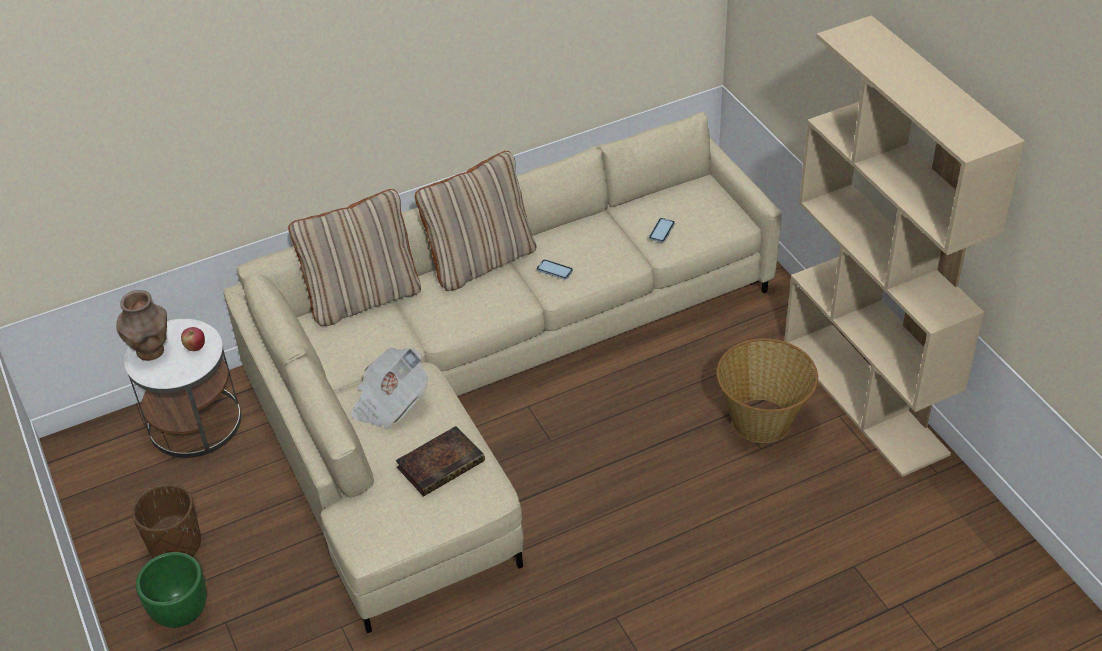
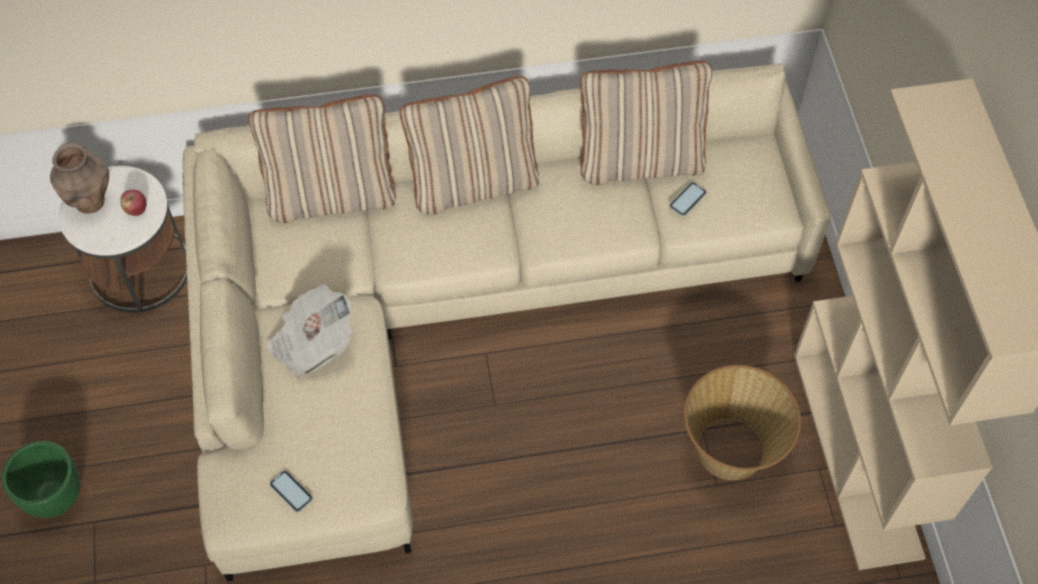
camera: 15 degrees right, 15 degrees up
(175, 544) = (75, 413): brown planter -> none
(442, 463) = (339, 438): book -> none
(554, 270) = (549, 219): phone -> phone (291, 492)
(611, 214) = (640, 160): none -> beige pillow

